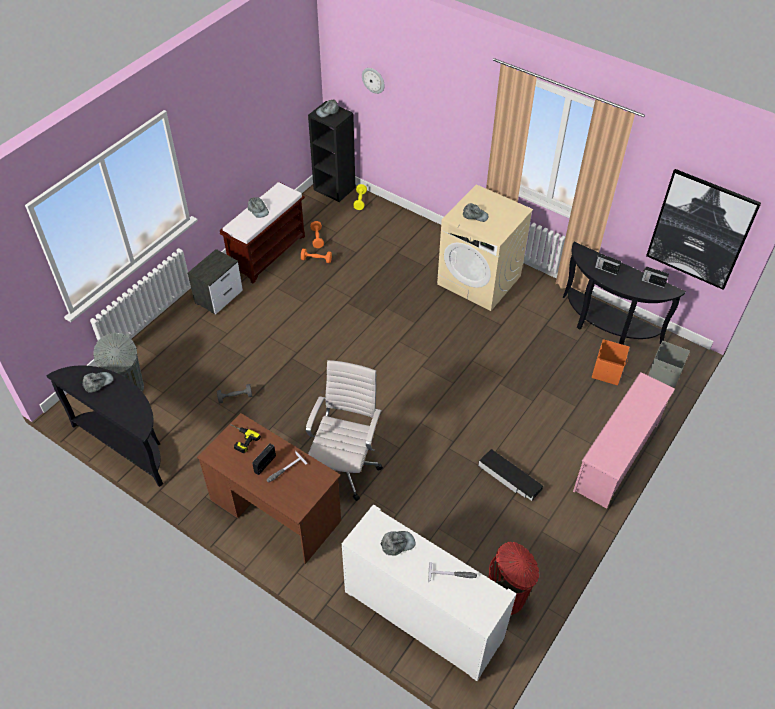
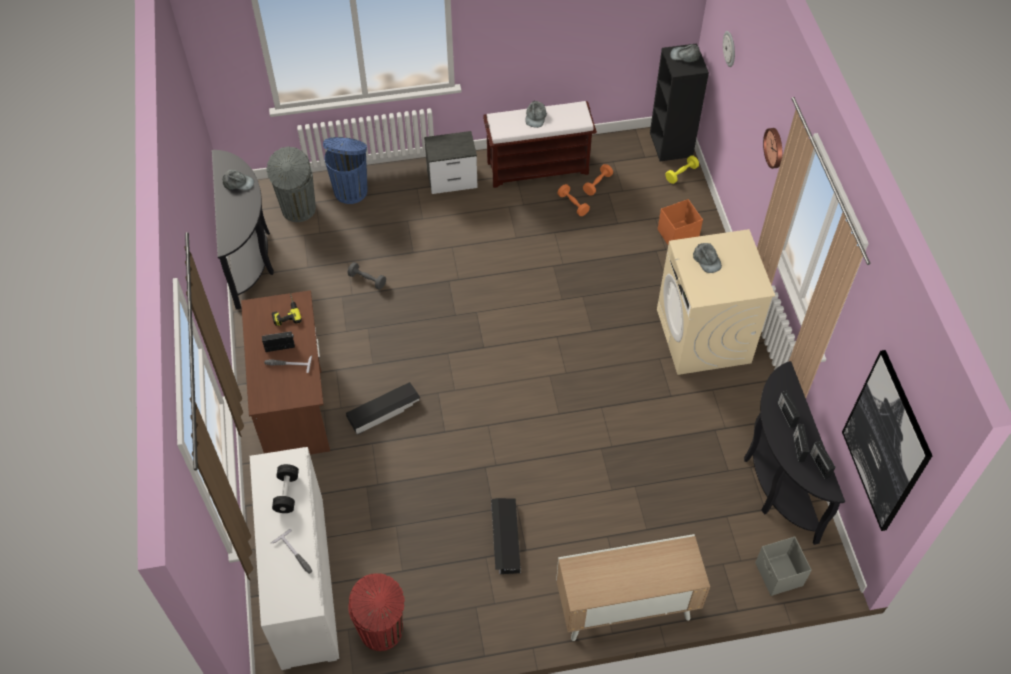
camera: 45 degrees right, 5 degrees up
(153, 350) = (351, 190): none -> blue trash can
(345, 467) = (384, 410): white office chair -> black storage box
(397, 543) = (287, 493): grey cap -> black dumbbell
(469, 115) = (775, 147): none -> wall clock
(607, 371) = (721, 523): orange storage box -> orange storage box (678, 235)
(617, 458) = (625, 608): pink shoe rack -> cabinet
(632, 281) = (798, 447): none -> radio

